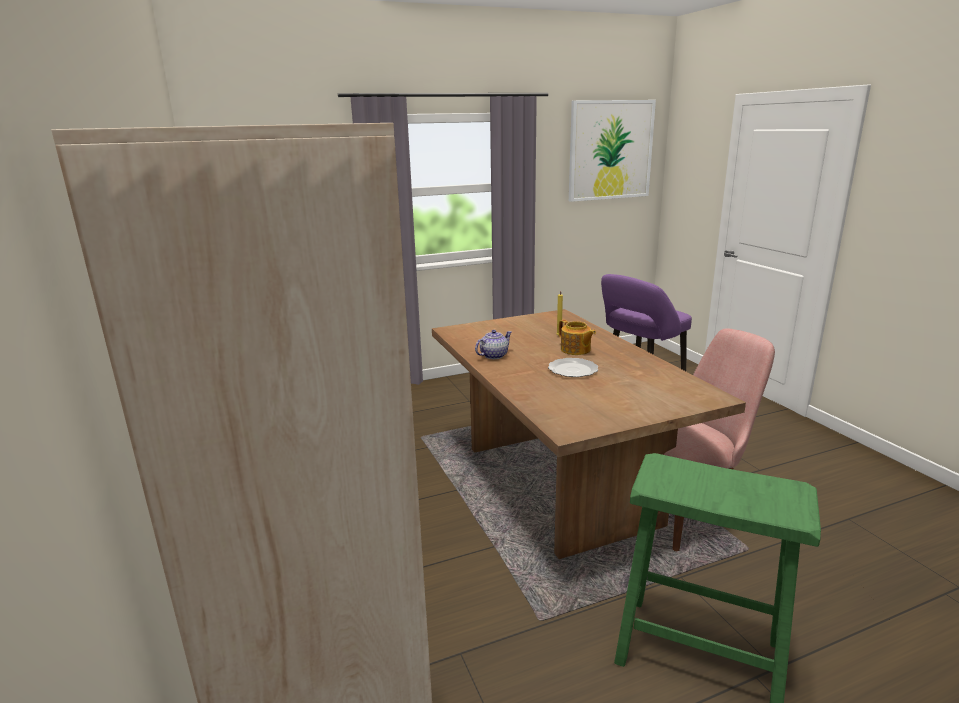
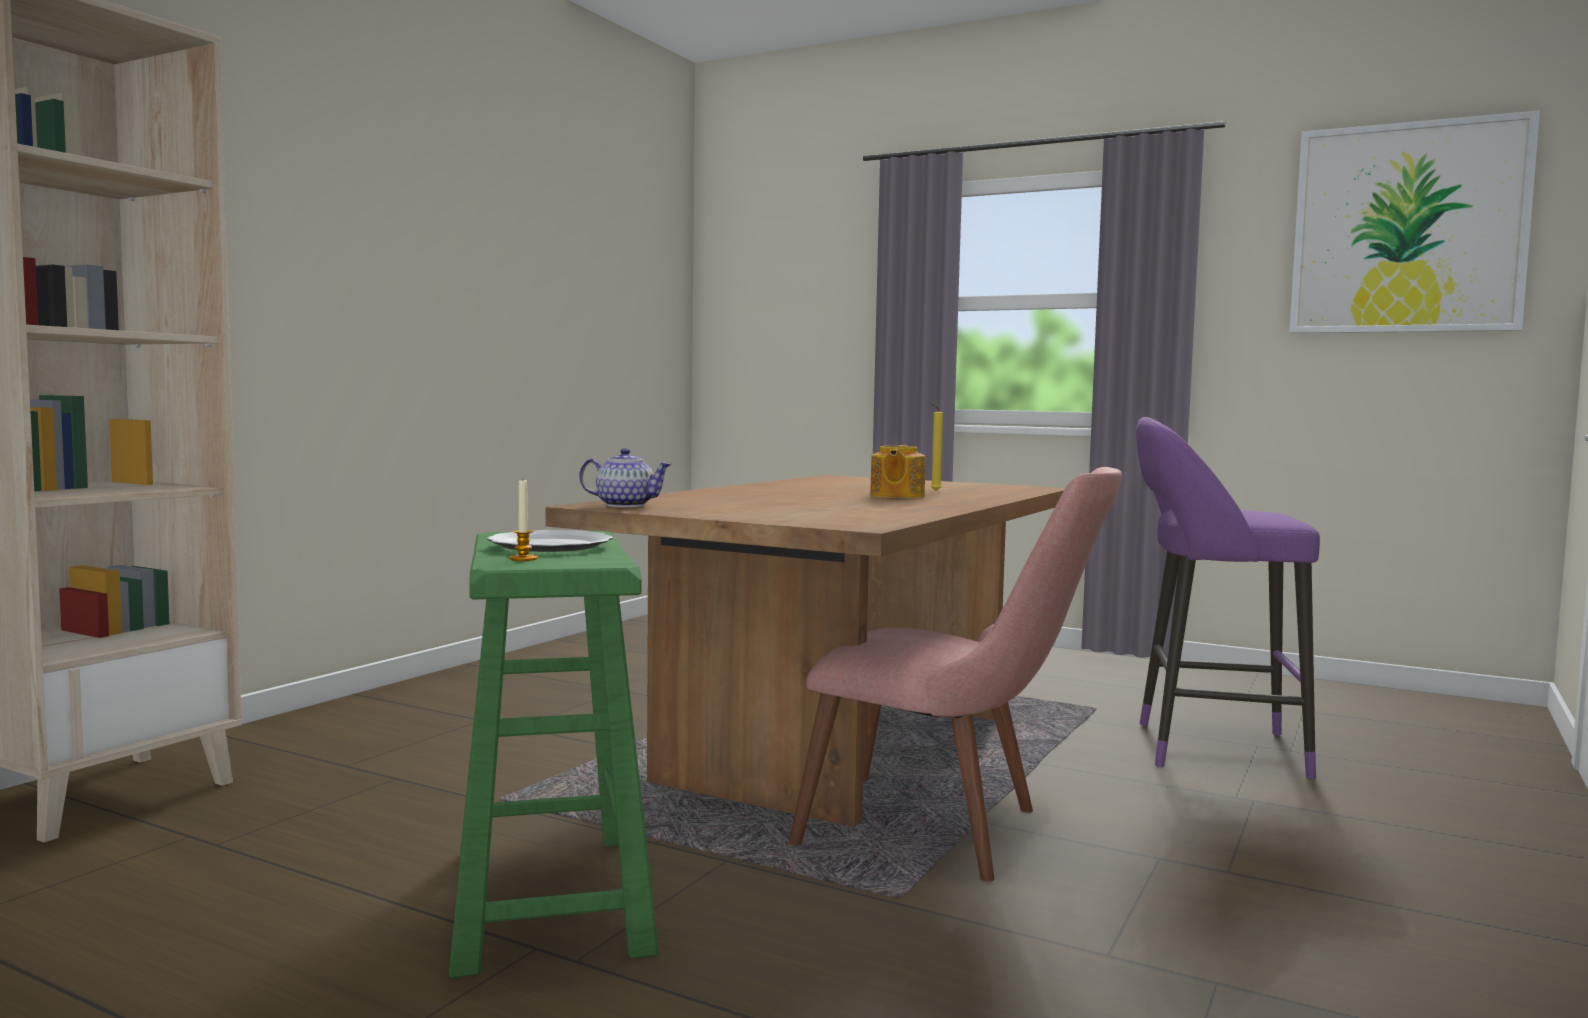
camera: 50 degrees right, 15 degrees down
(493, 356) = (784, 486): teapot -> teapot (624, 505)
(572, 370) = (811, 498): plate -> plate (548, 545)
(773, 507) = (523, 559): none -> candle

